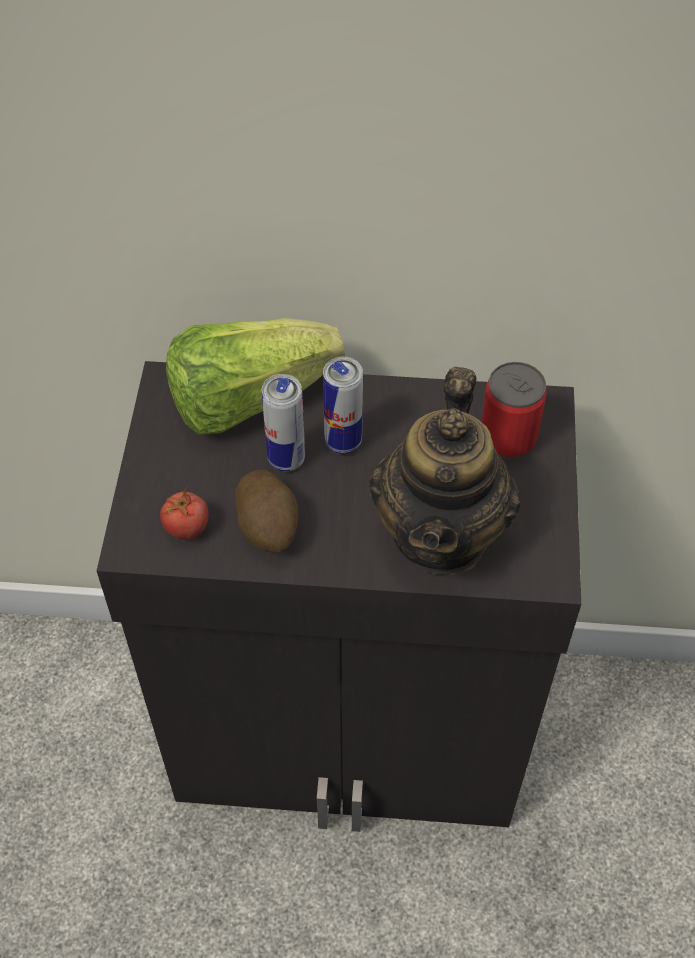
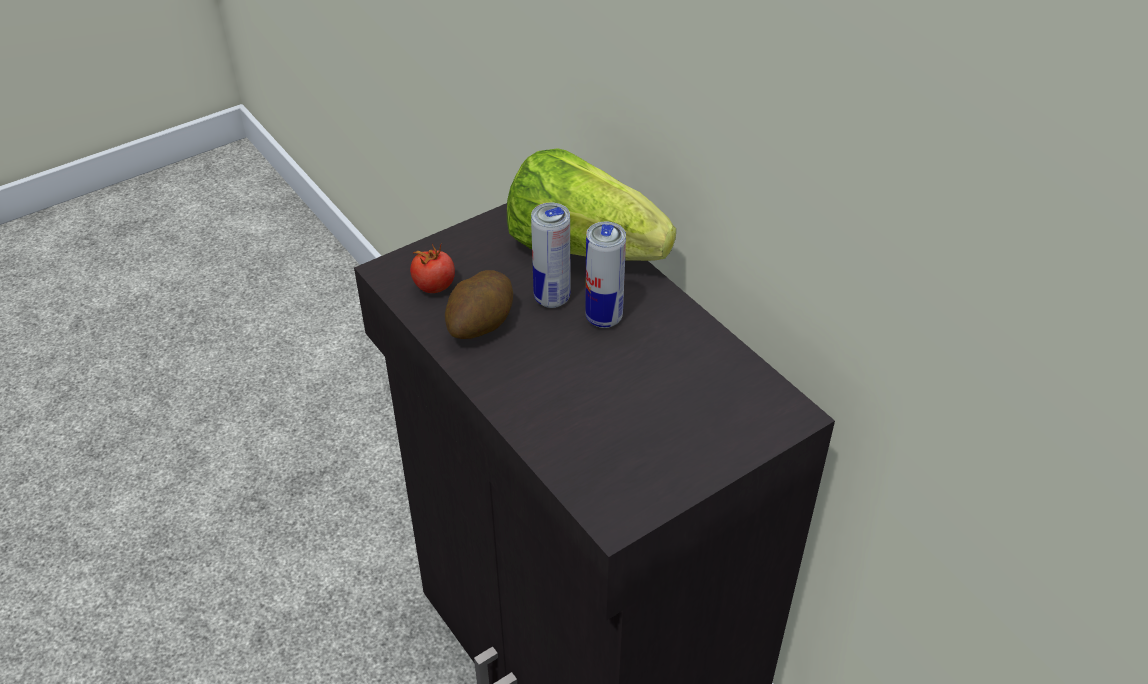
camera: 50 degrees right, 10 degrees down
(441, 534) = (581, 424): teapot -> none
(507, 438) = (725, 409): can -> none

